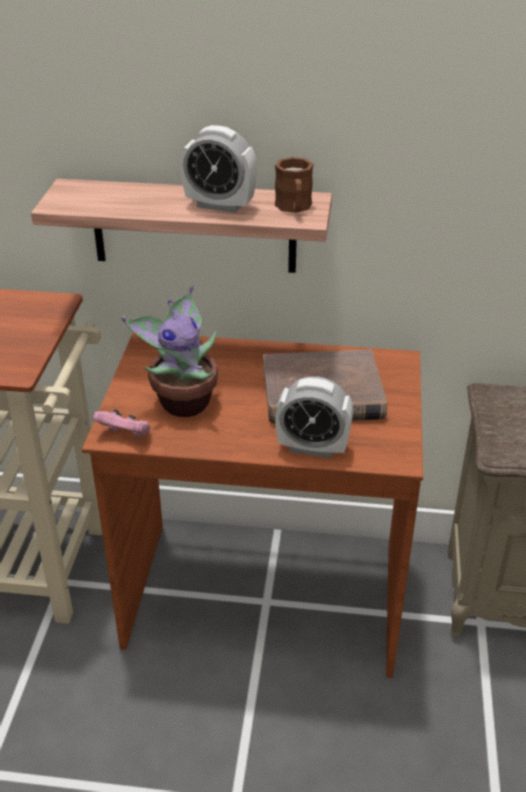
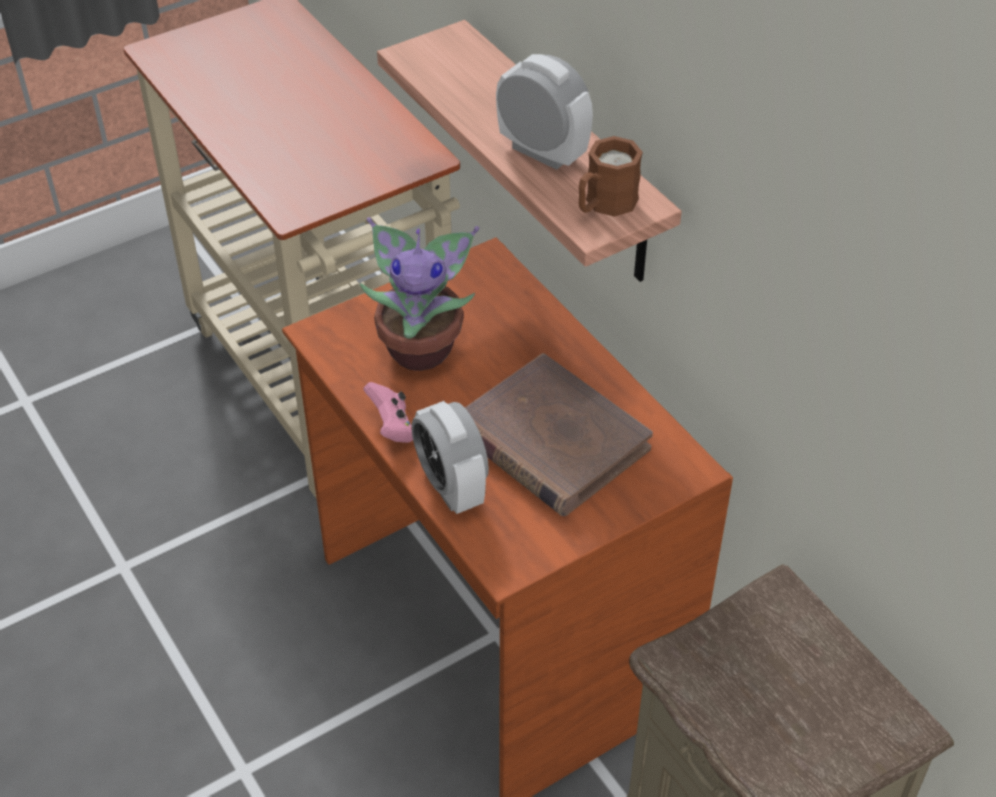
camera: 50 degrees right, 10 degrees up
(125, 435) = (329, 343): pink game controller -> pink game controller (393, 428)
(219, 205) = (542, 152): alarm clock -> alarm clock turned 150 degrees clockwise

